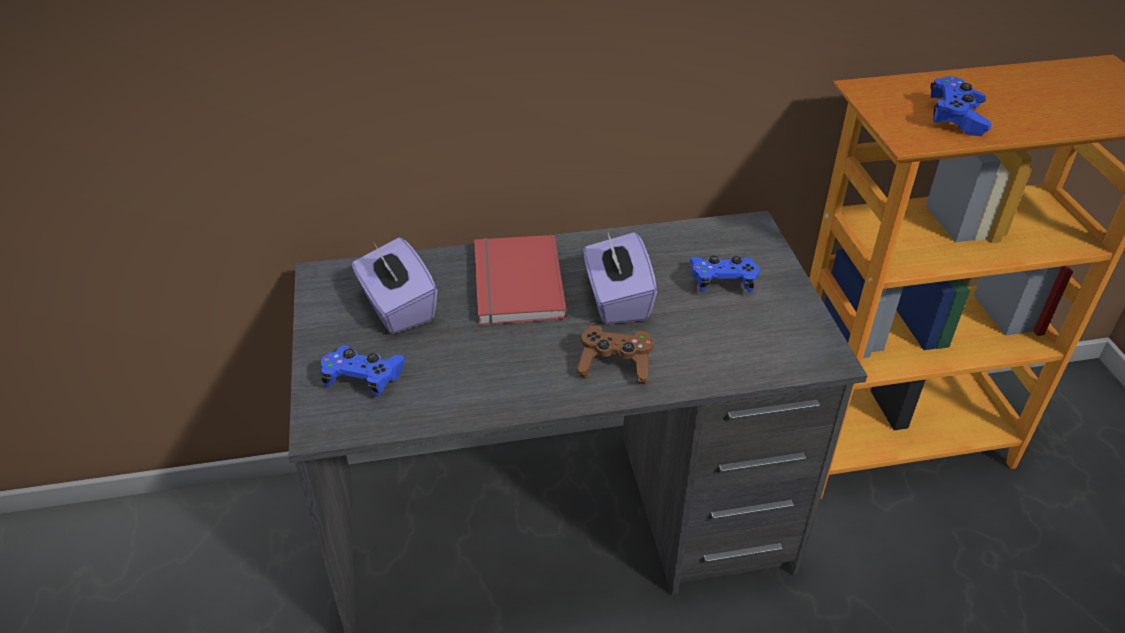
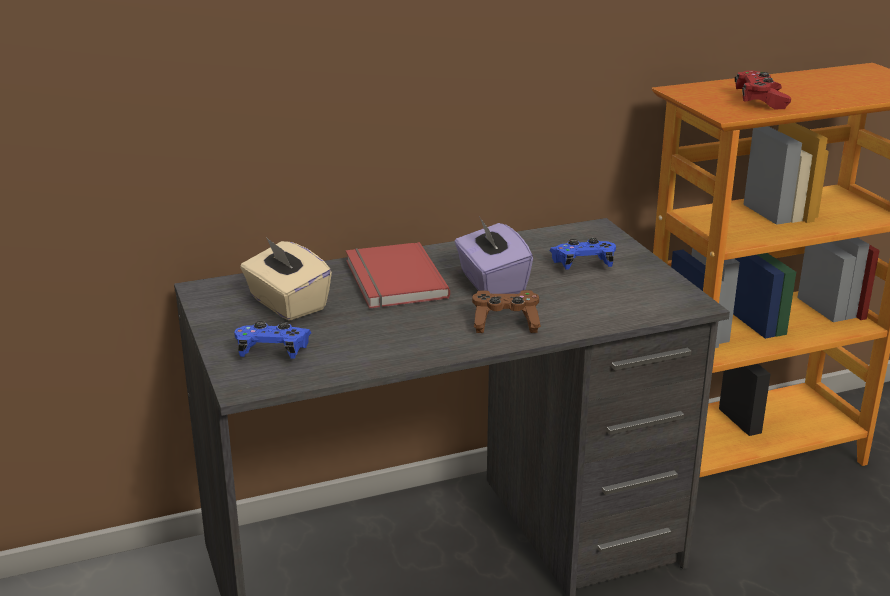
camera: 10 degrees left, 15 degrees down
(397, 308) = (287, 304): purple tissue box -> beige tissue box
(956, 118) = (760, 101): blue game controller -> red game controller

